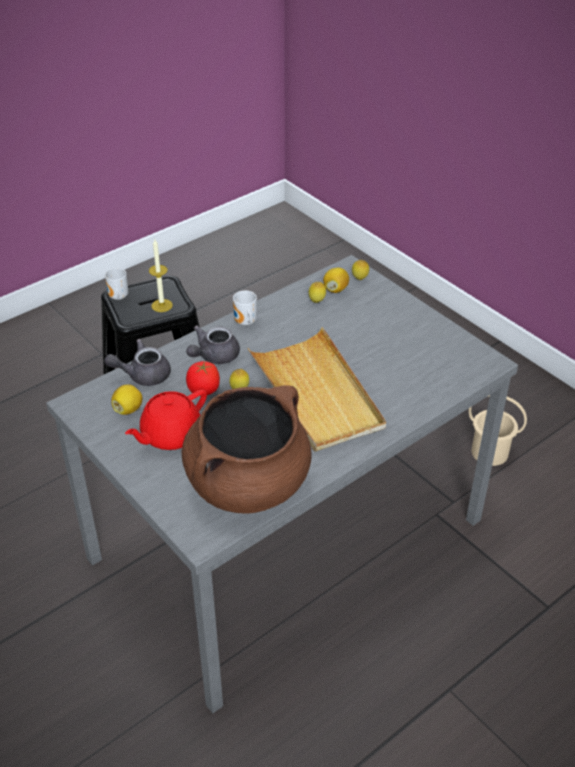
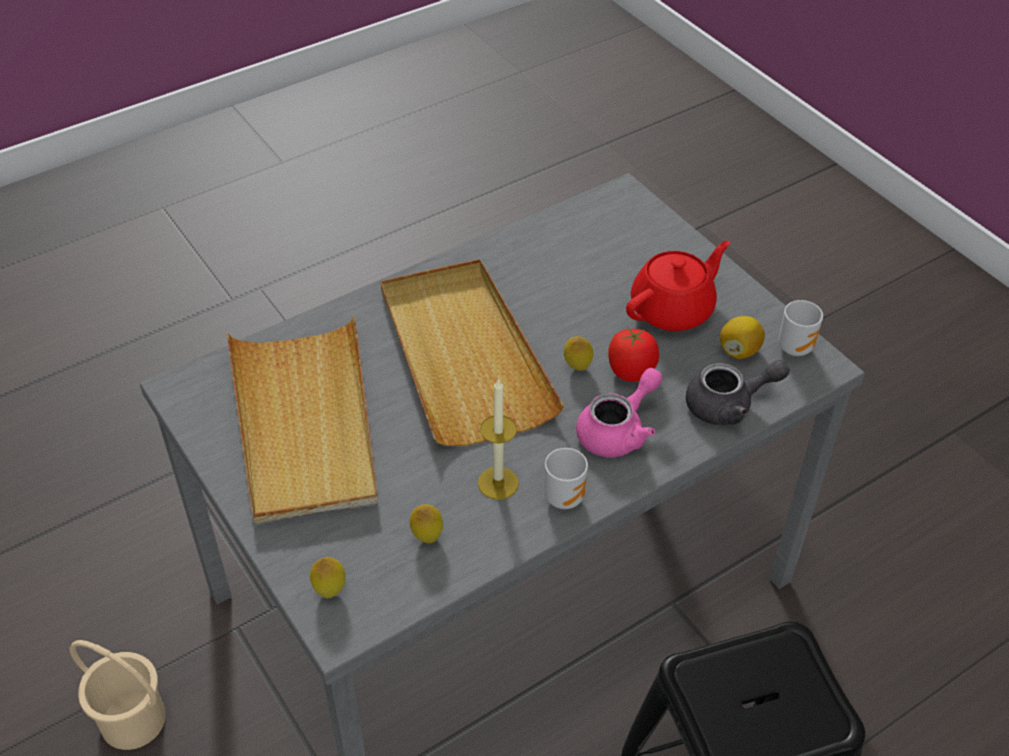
camera: 175 degrees left, 5 degrees up
(117, 298) = (826, 712): mug -> mug (795, 346)
(162, 305) = (729, 682): candle -> candle (498, 483)
(213, 356) = (618, 431): grey teapot -> pink teapot
(248, 483) = (569, 244): brown cooking pot -> none
(335, 289) = (384, 567): lemon -> none
(404, 348) = (304, 424): none -> beige tray

